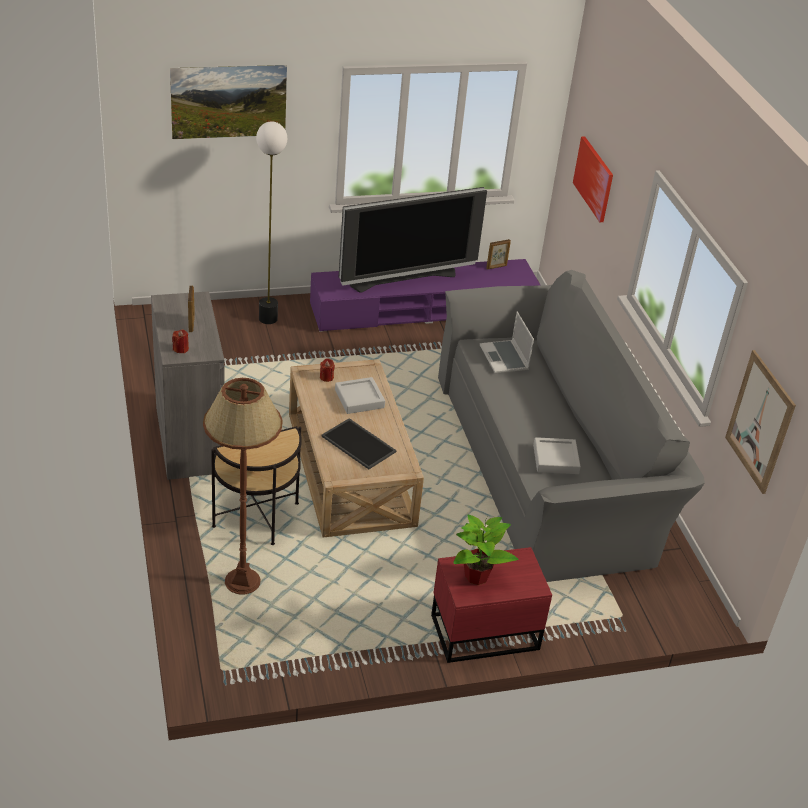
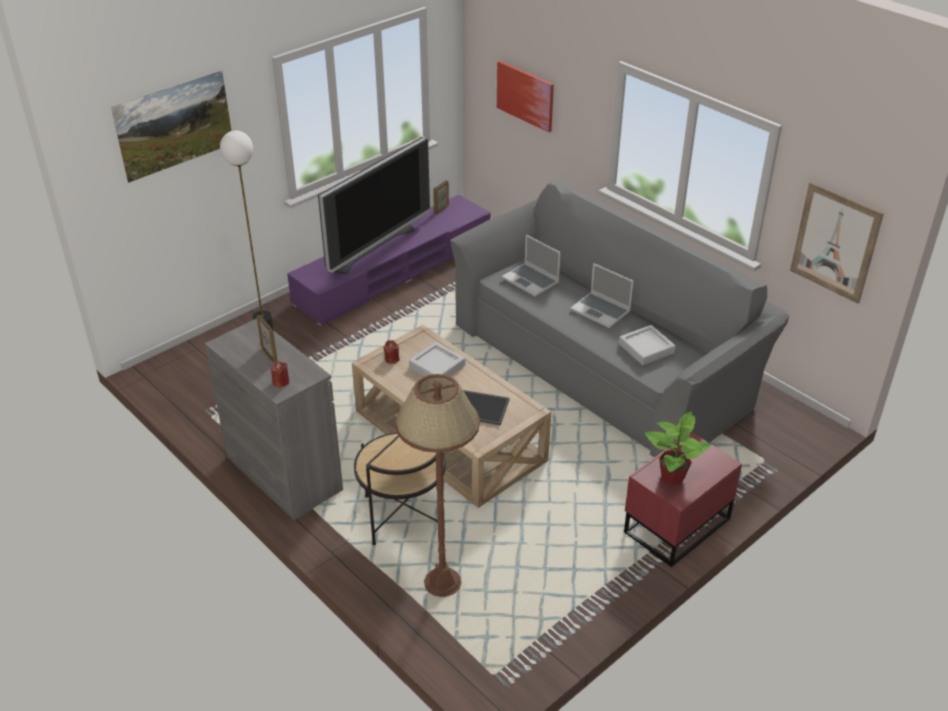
camera: 25 degrees left, 0 degrees up
(544, 410) = (601, 311): none -> laptop

